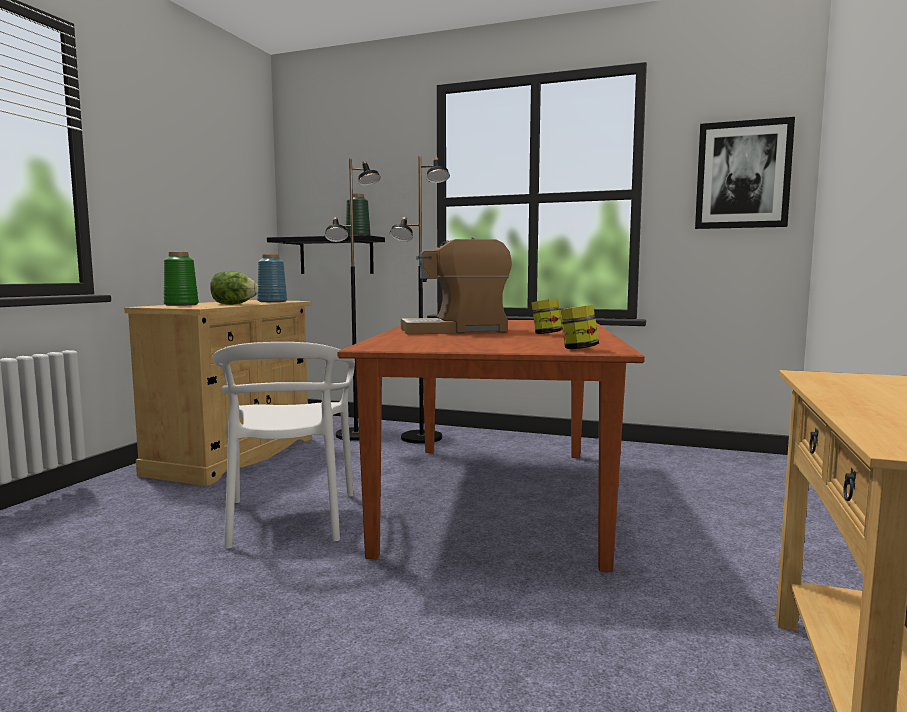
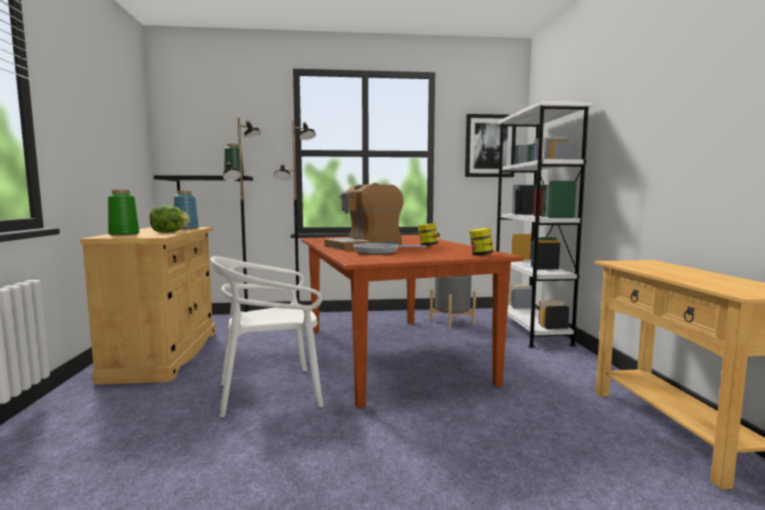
camera: 25 degrees left, 0 degrees up
(289, 518) = (270, 393): white chair -> white chair turned 105 degrees clockwise
(442, 338) = (379, 252): none -> frying pan
(643, 464) = (452, 322): none -> grey planter
(769, 495) = (530, 330): none -> white bookcase

